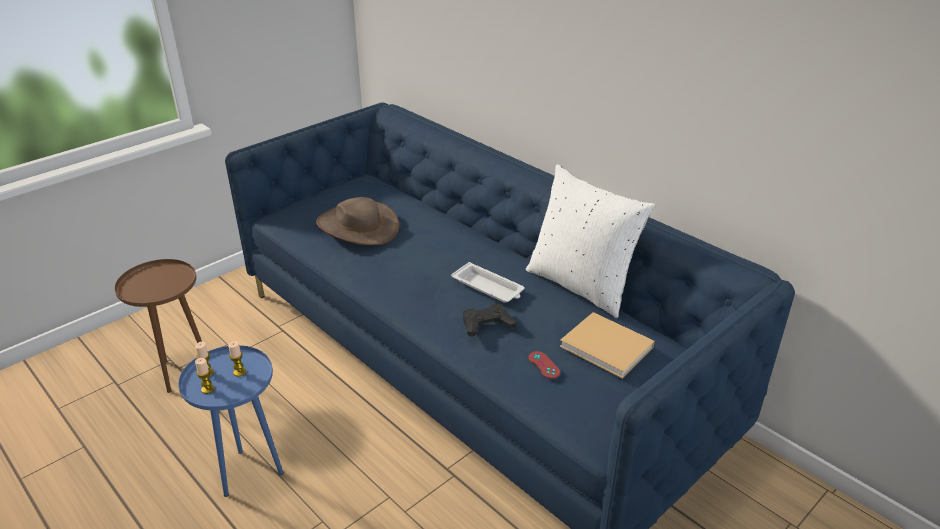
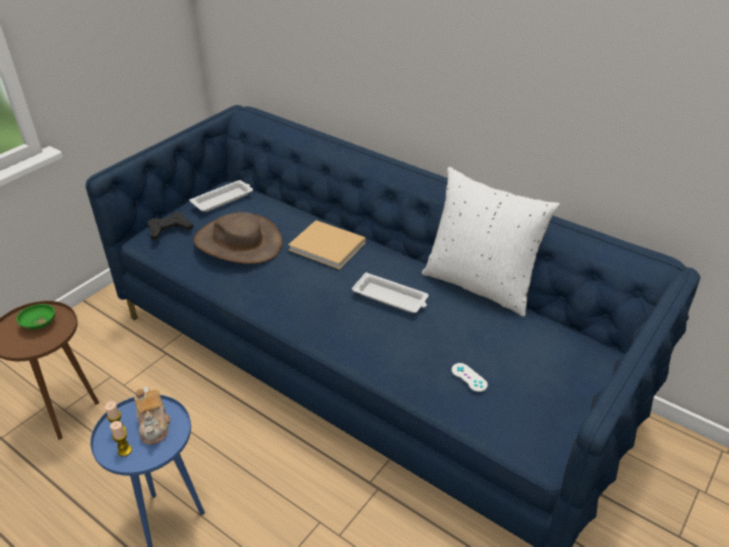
camera: 10 degrees left, 5 degrees up
(162, 278) = (39, 324): none -> green bowl
(239, 372) = (154, 425): candle -> teapot
(355, 188) = (223, 199): none -> white tray
(487, 324) = (401, 339): black game controller -> black game controller (169, 229)
(544, 365) = (469, 377): red game controller -> white game controller
(608, 348) = (527, 351): beige book -> beige book (329, 247)

